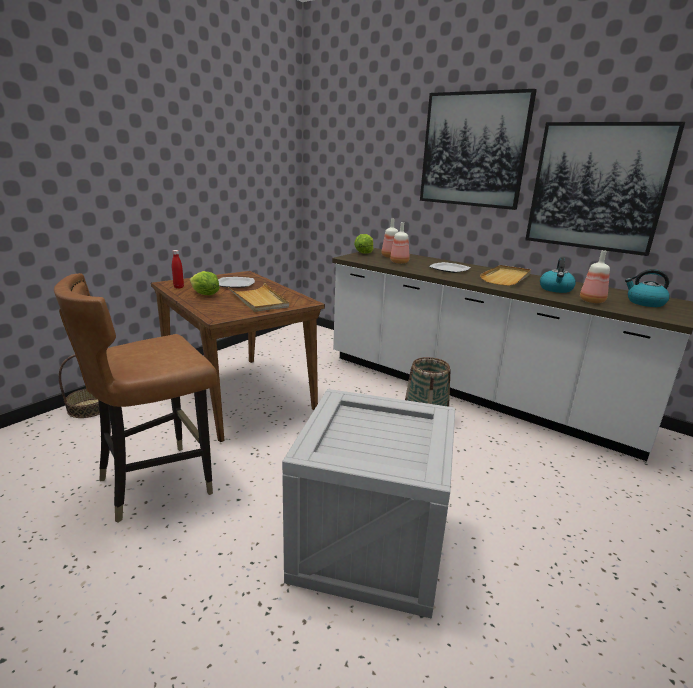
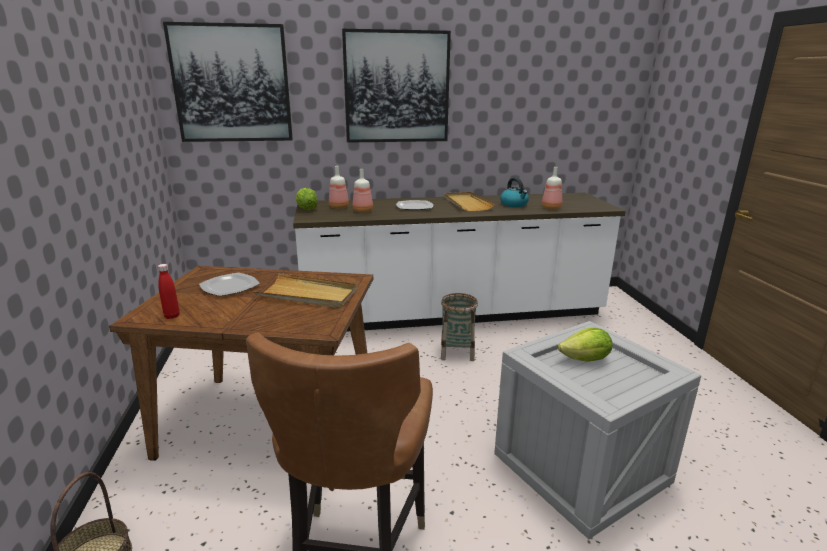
camera: 45 degrees left, 0 degrees up
(205, 295) = (234, 312): lettuce -> lettuce (585, 360)
(597, 187) = (508, 115): picture -> picture (232, 84)
(644, 303) = (572, 200): kettle -> none

